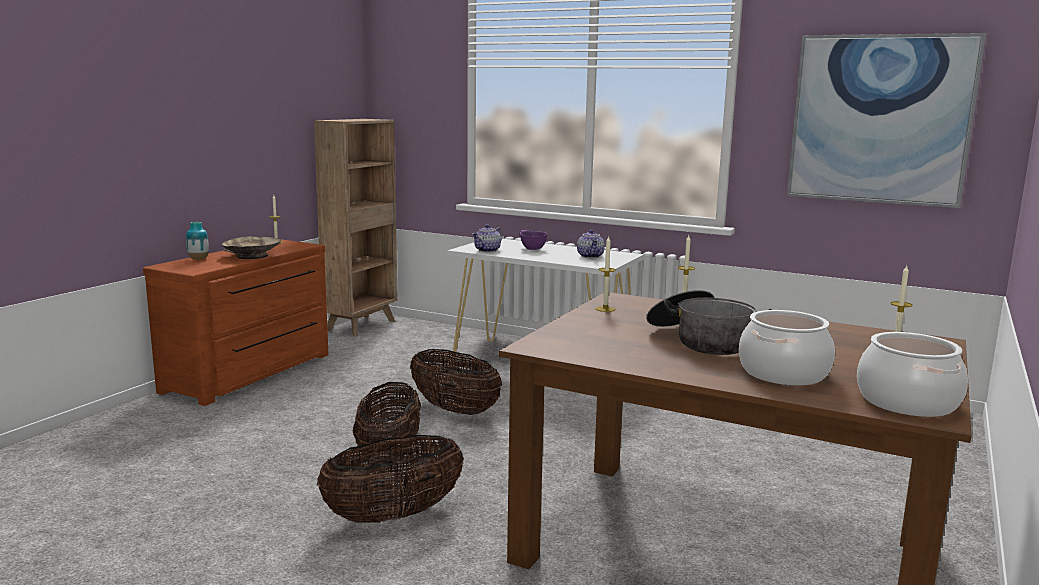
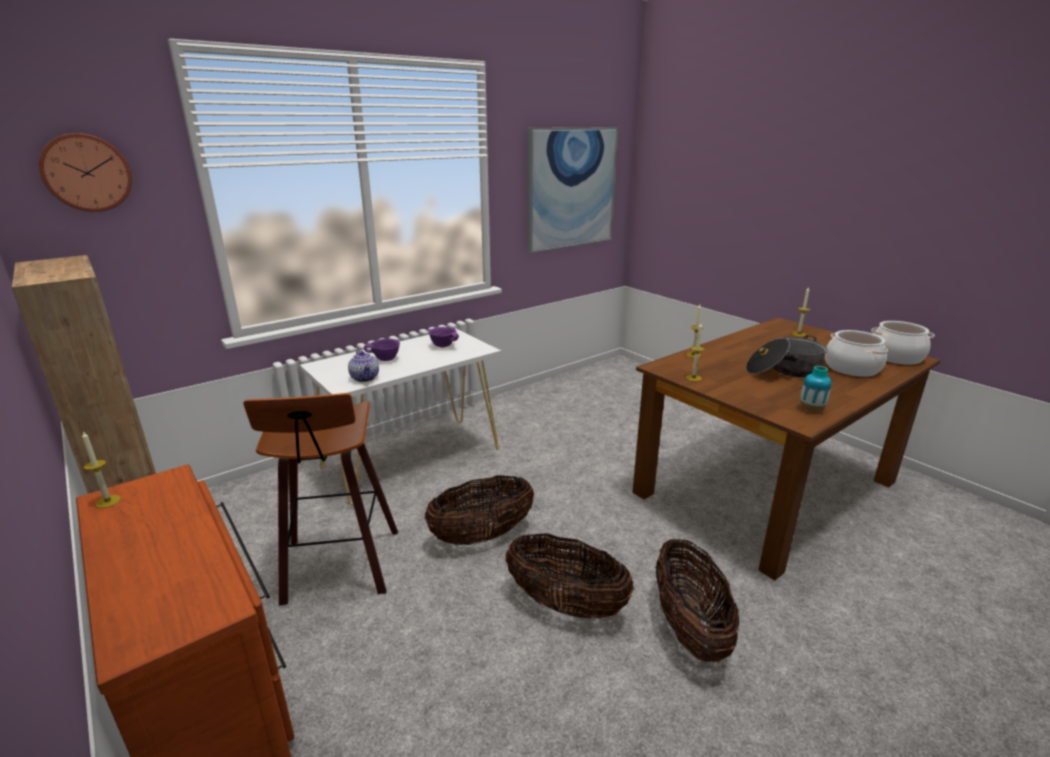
camera: 65 degrees left, 10 degrees up
(198, 259) = (126, 597): vase -> vase (811, 409)
(252, 256) = (181, 534): beige bowl -> none
(375, 375) = (339, 568): none -> stool
(411, 68) = (86, 172): none -> wall clock
(591, 256) = (444, 346): teapot -> purple bowl

